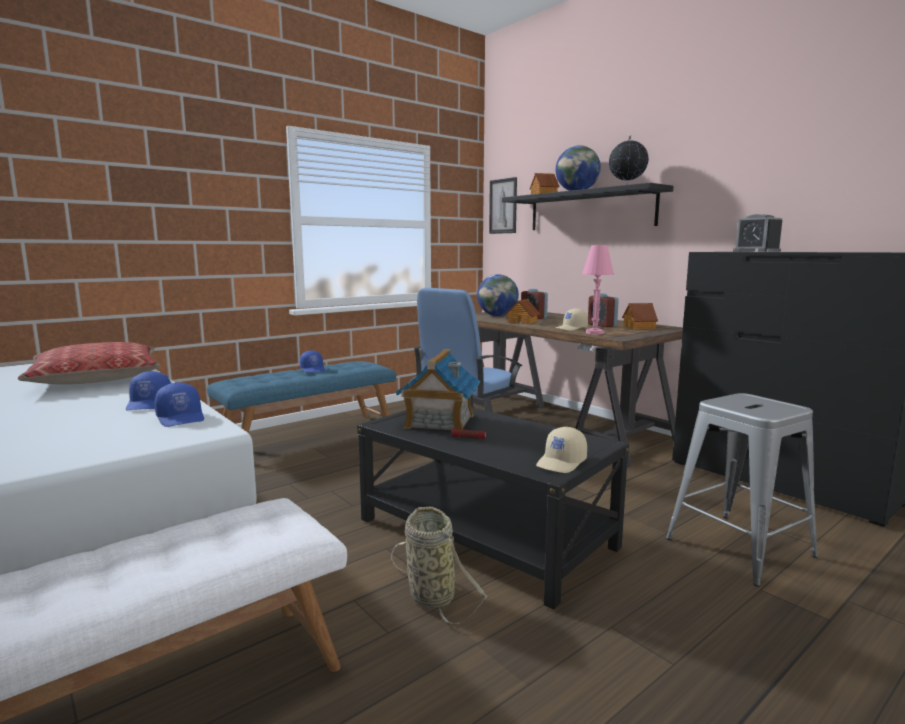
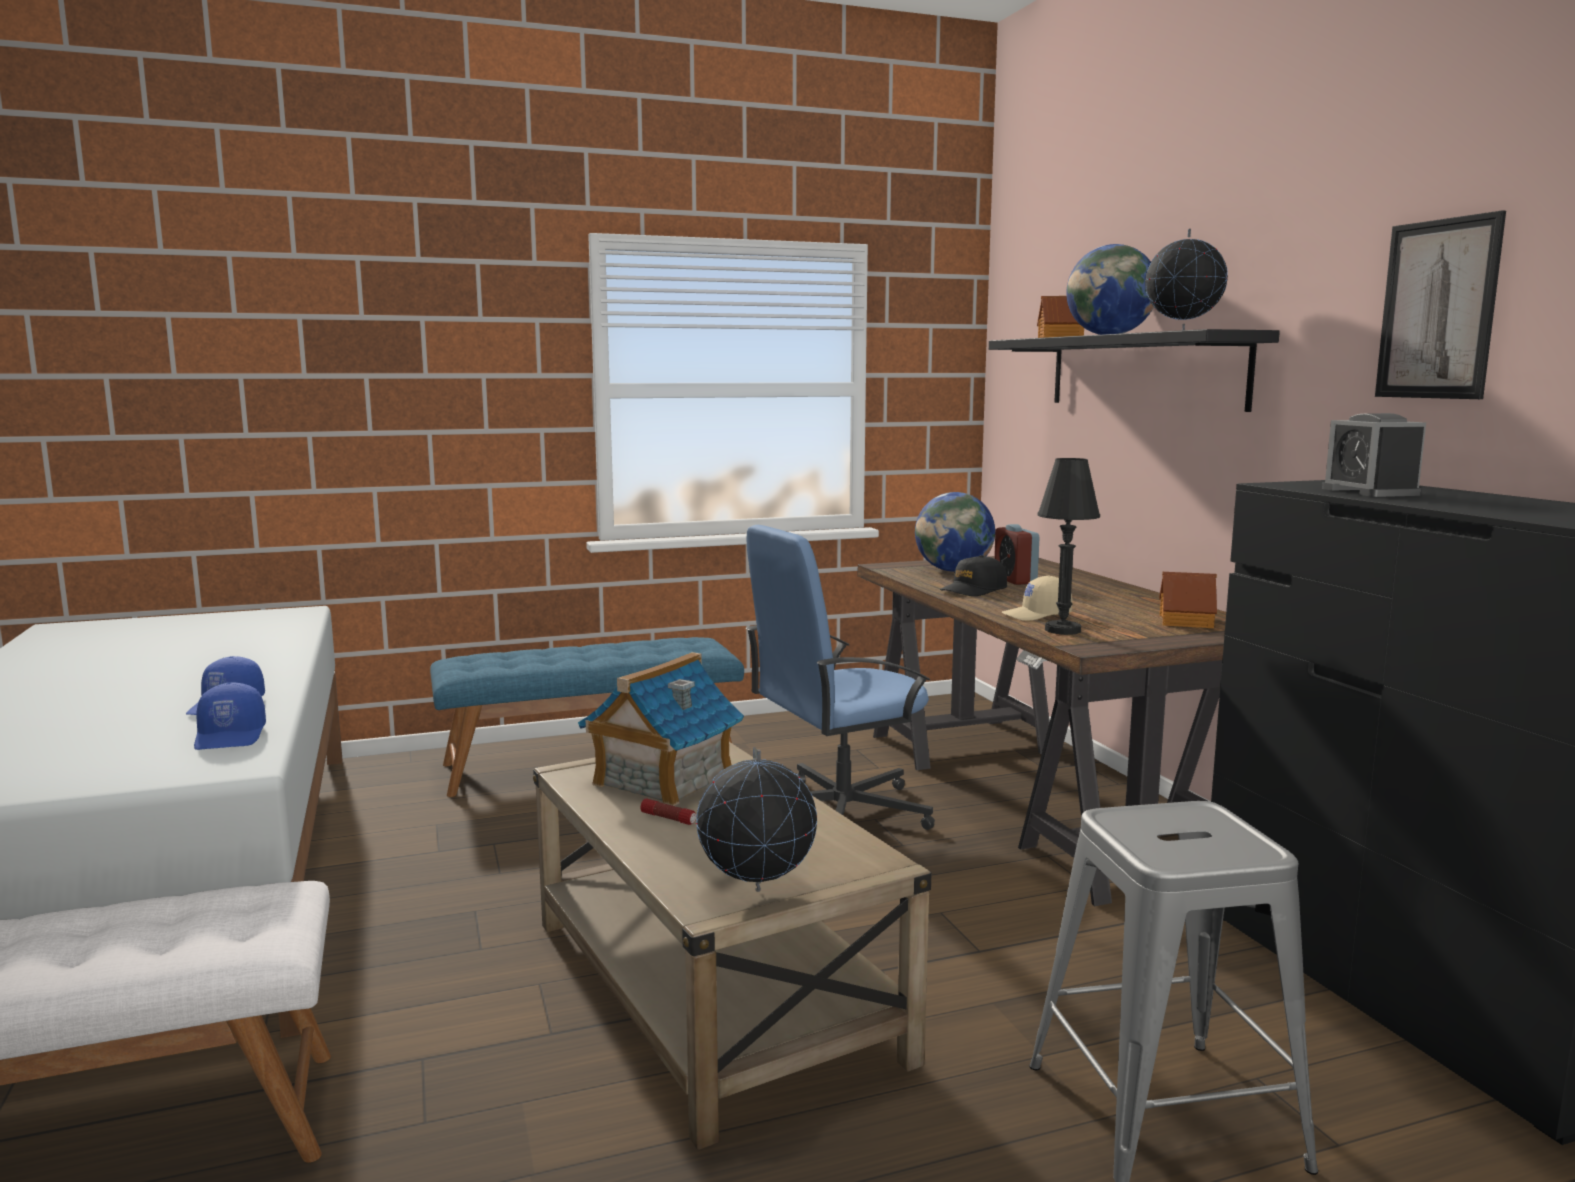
camera: 20 degrees right, 0 degrees up
(97, 378) = (224, 650): pillow -> none
(313, 369) = (603, 649): blue cap -> none
(429, 594) = (534, 1075): basket -> none
(484, 534) = (711, 989): black coffee table -> beige coffee table
(503, 206) = (1013, 352): picture -> picture (1438, 309)
(523, 322) = (974, 590): toy house -> black cap
(562, 463) = (757, 892): beige cap -> globe
(595, 333) = (1062, 630): pink table lamp -> black table lamp
(602, 325) = (1115, 611): alarm clock -> none

